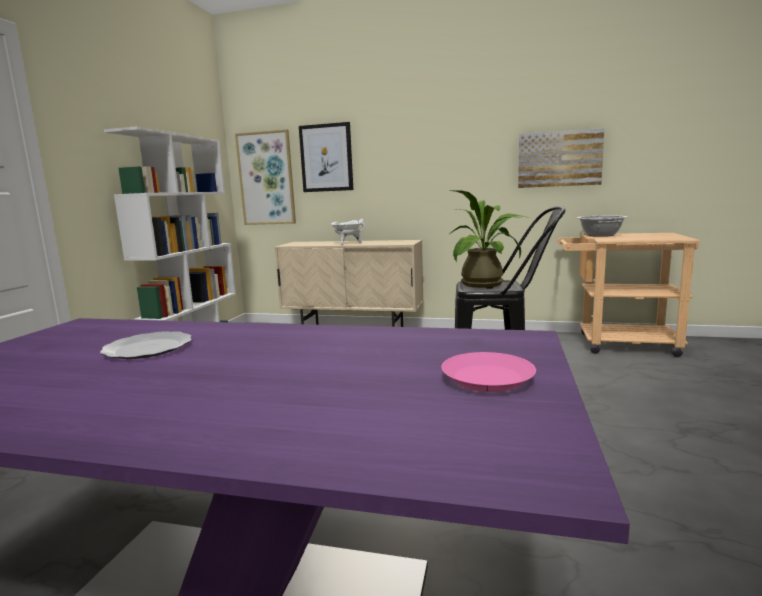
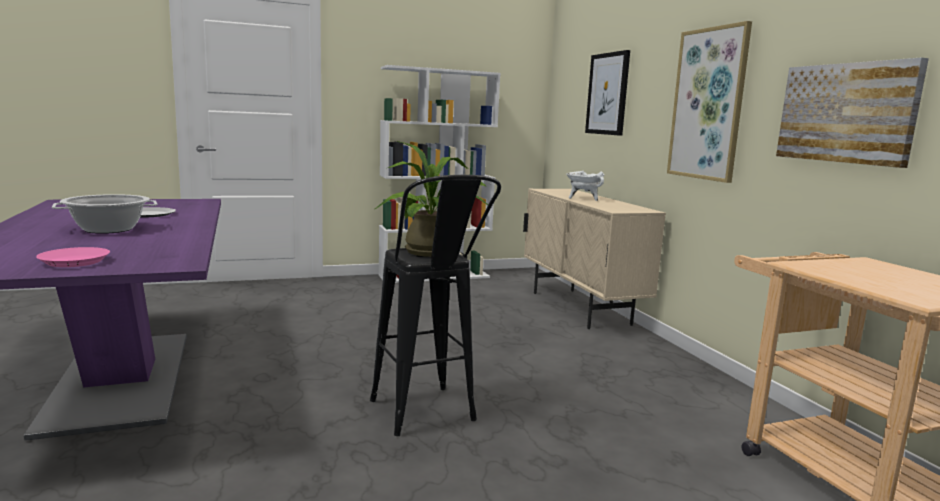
camera: 55 degrees right, 0 degrees up
(266, 178) = (566, 114): picture -> picture (708, 104)
(600, 235) = (841, 260): cooking pot -> cooking pot (109, 229)

